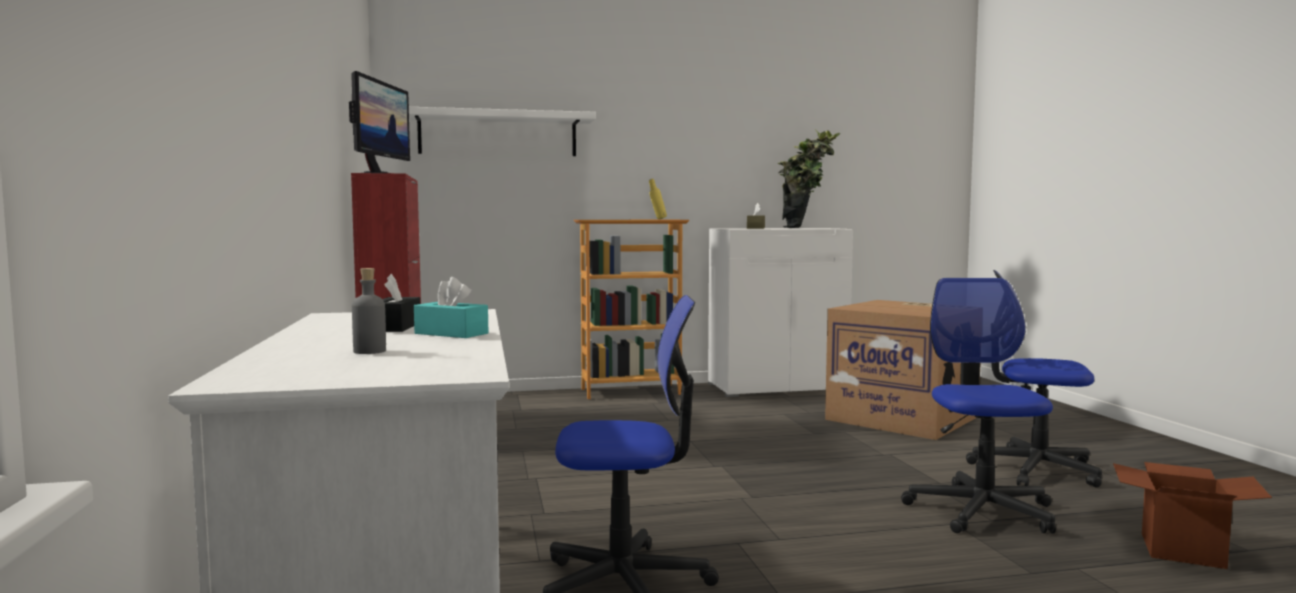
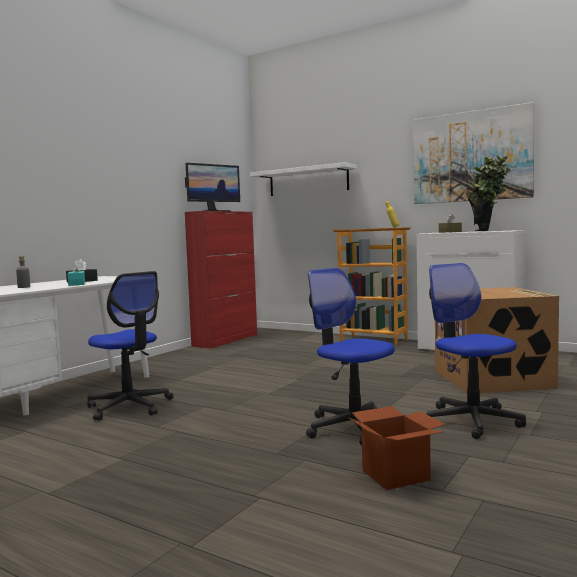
camera: 45 degrees right, 0 degrees up
(759, 127) = (471, 156): none -> picture
(981, 511) = (353, 427): office chair -> office chair turned 90 degrees counterclockwise

